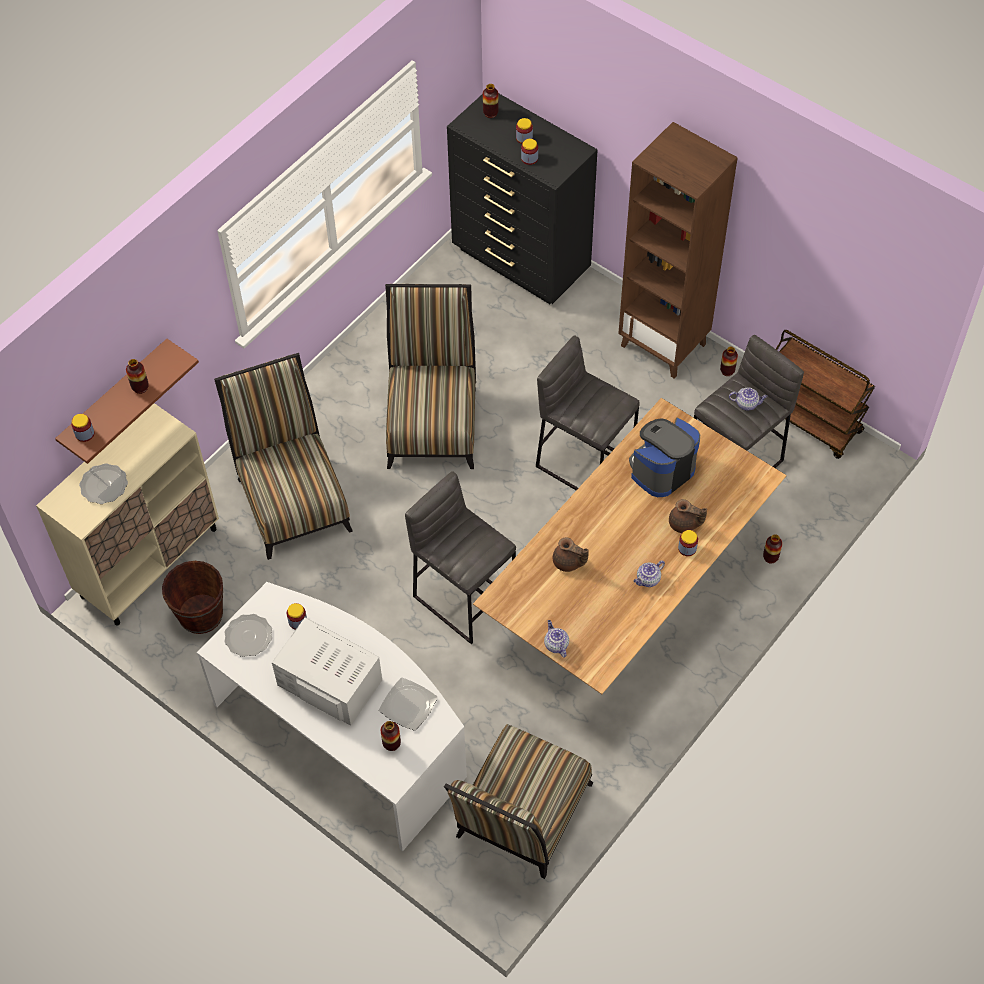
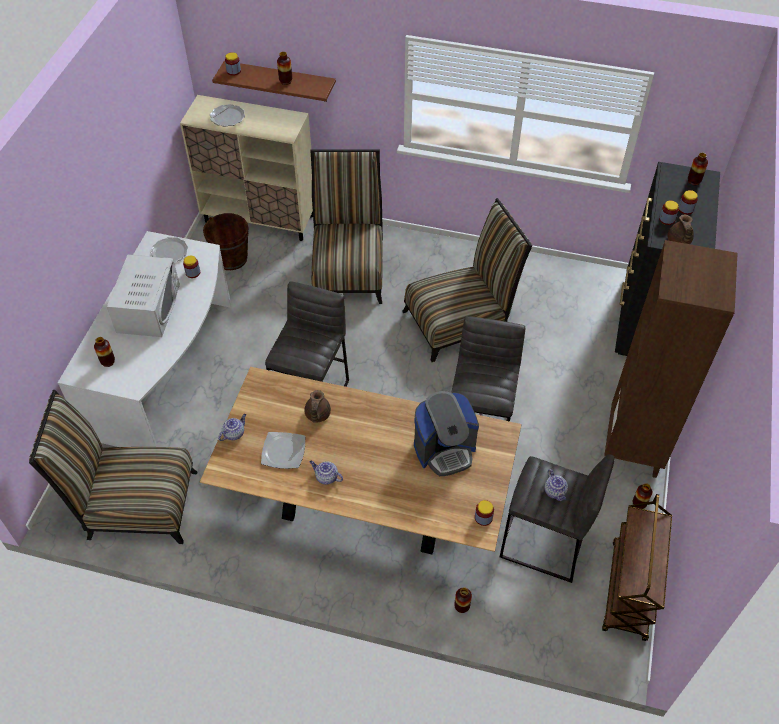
camera: 65 degrees right, 5 degrees down
(292, 497) = (348, 269): chair -> chair turned 45 degrees counterclockwise
(408, 706) = (144, 360): plate -> plate (283, 451)
(661, 470) = (444, 449): coffee machine -> coffee machine turned 135 degrees clockwise
(684, 524) = (397, 485): brown teapot -> brown teapot (678, 241)
(687, 548) = (372, 496): jar -> jar (483, 517)

